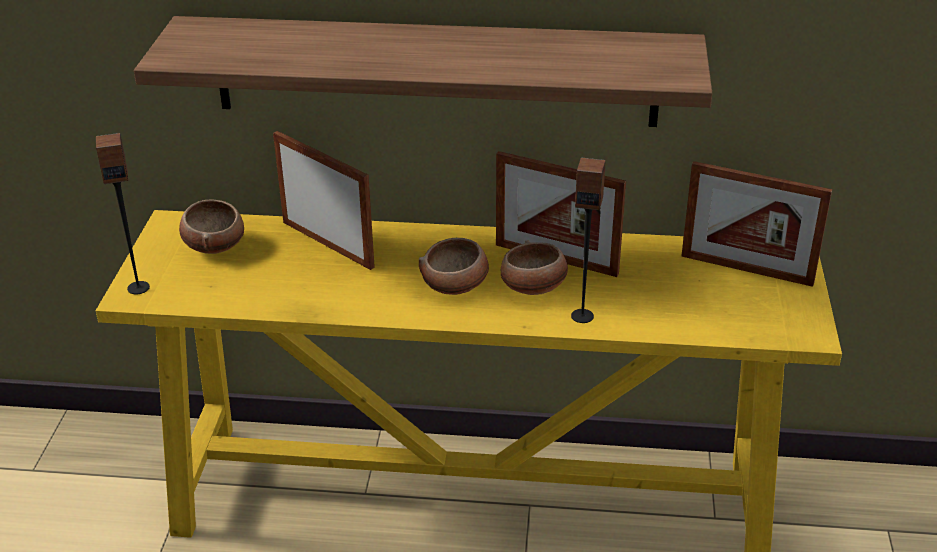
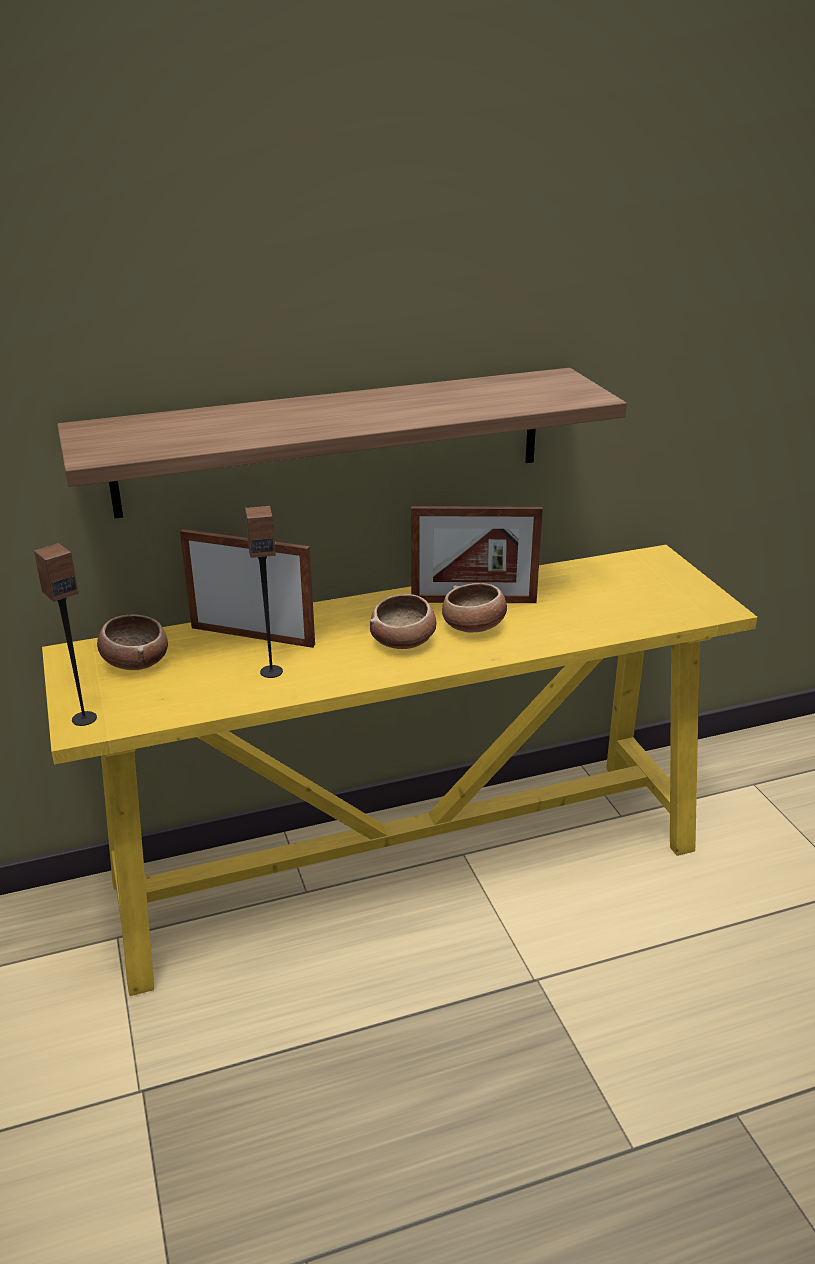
camera: 25 degrees left, 5 degrees down
(582, 316) = (535, 639): speaker -> speaker (271, 671)
(746, 269) = (633, 574): picture frame -> none

